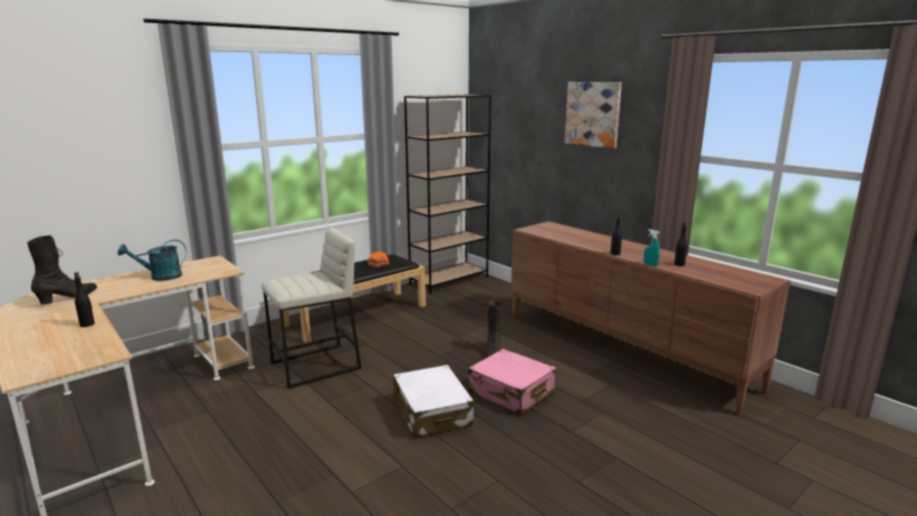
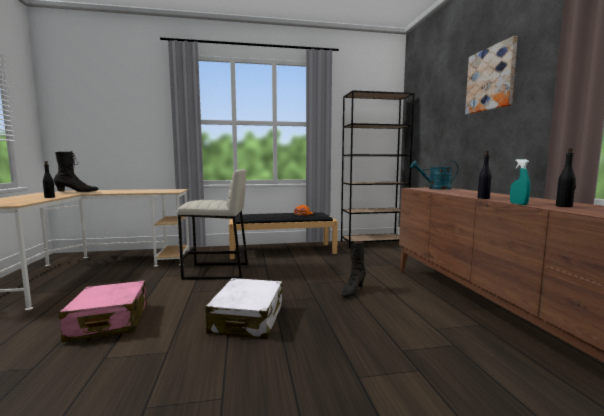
camera: 30 degrees right, 10 degrees down
(160, 277) = (136, 191): turquoise watering can -> turquoise watering can (435, 188)
(511, 393) = (335, 323): pink suitcase -> pink suitcase (109, 322)

